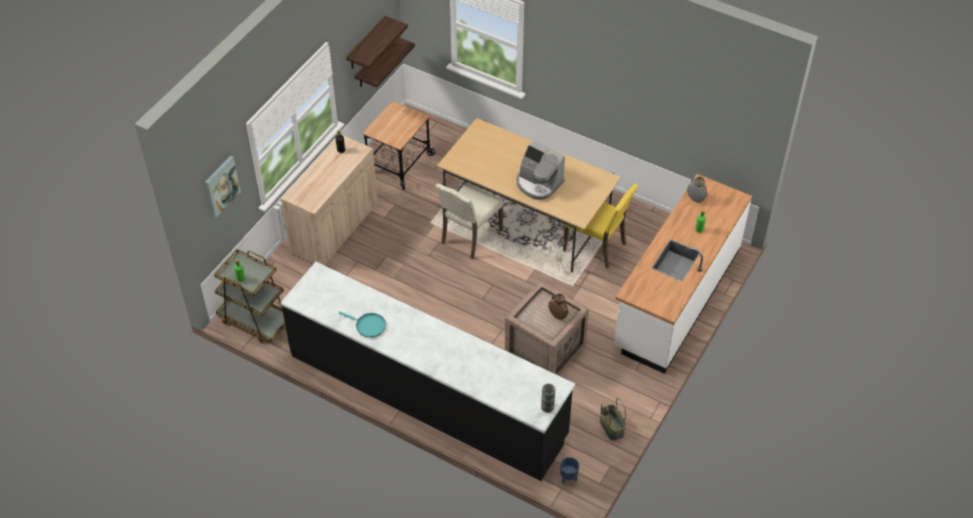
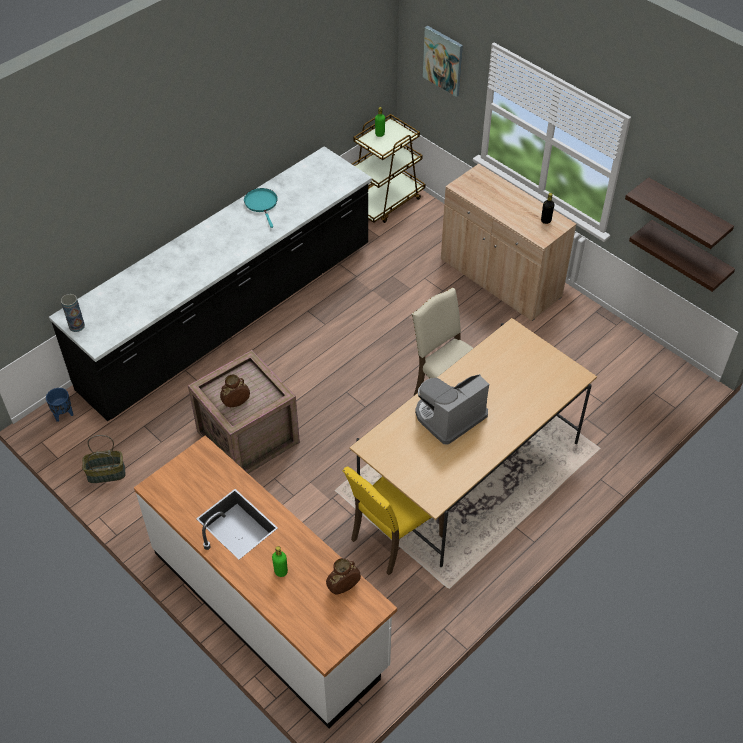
camera: 105 degrees right, 0 degrees up
(368, 326) = (262, 204): turquoise frying pan -> turquoise frying pan turned 120 degrees clockwise
(398, 163) = (599, 353): cart -> none
(695, 199) = (343, 587): grey vase -> brown vase

